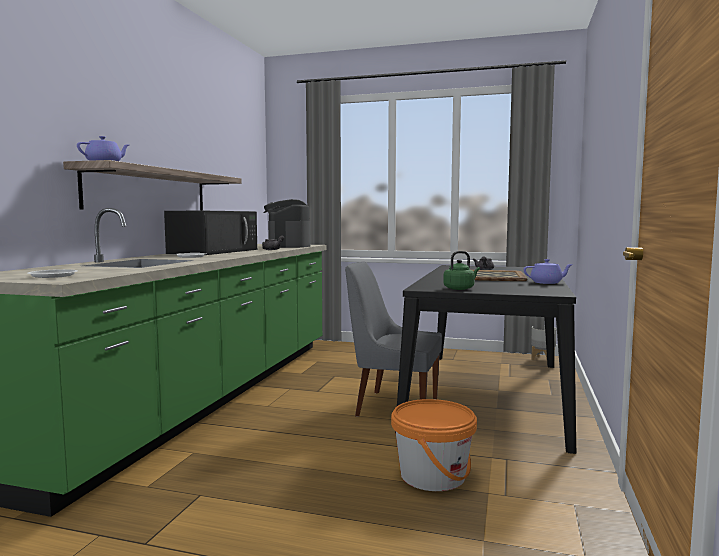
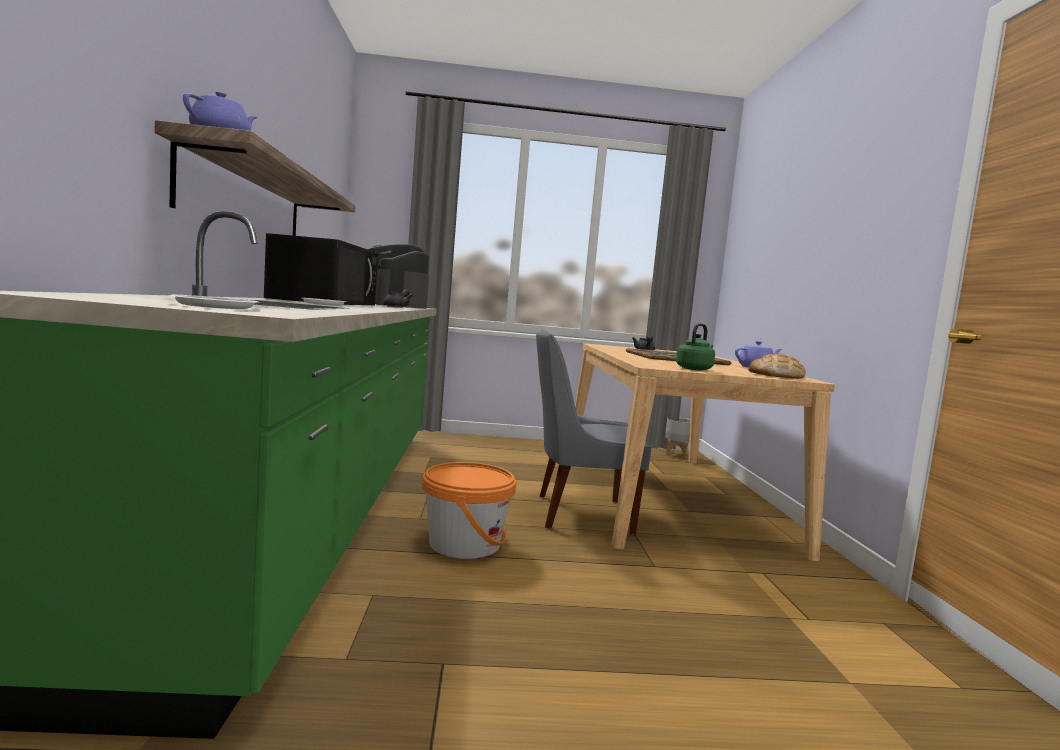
camera: 20 degrees left, 0 degrees up
(433, 475) = (711, 601): orange bucket -> orange bucket (464, 544)
(488, 393) = (664, 494): black dining table -> beige dining table
(533, 291) = (775, 375): none -> bread

